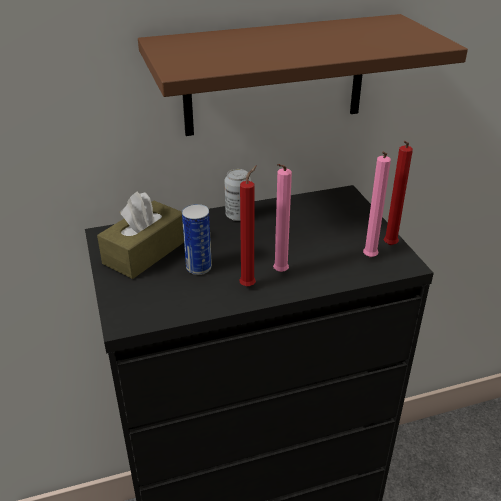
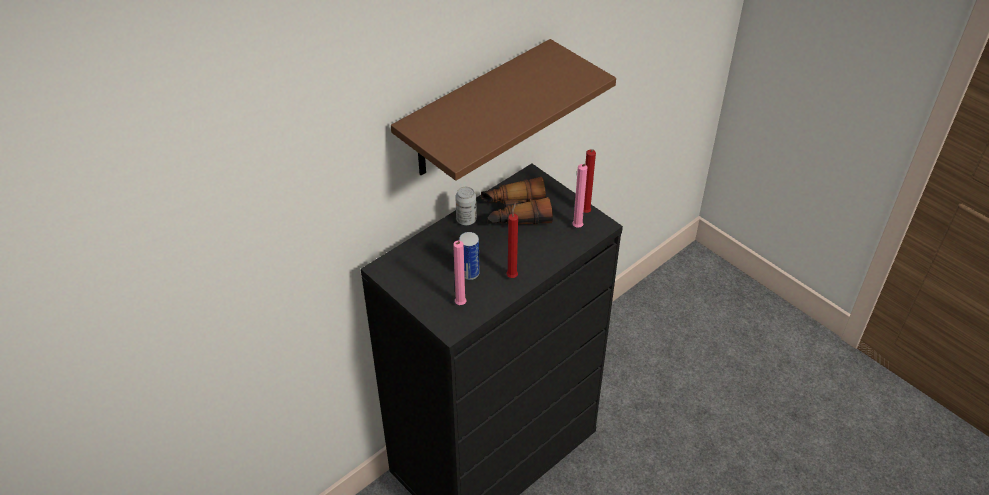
camera: 25 degrees left, 10 degrees up
(145, 252) = (423, 273): brown tissue box -> none
(279, 273) = (526, 259): pink candle -> pink candle (460, 305)
(300, 223) = (515, 213): none -> binoculars

